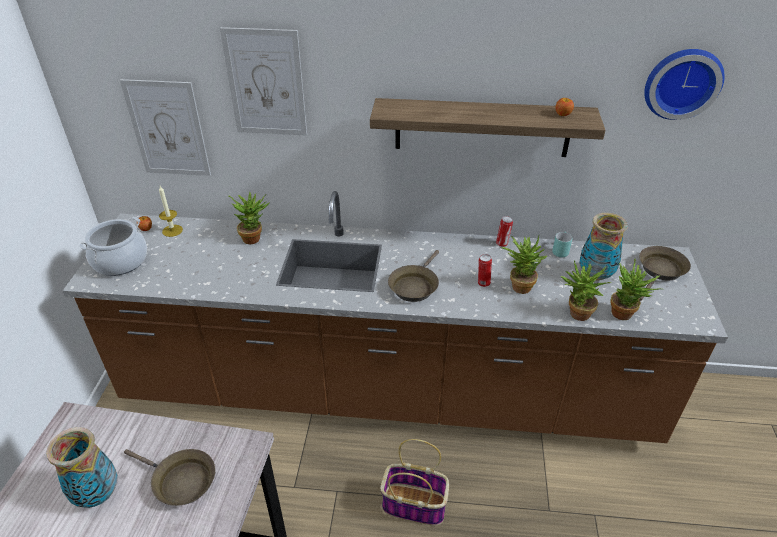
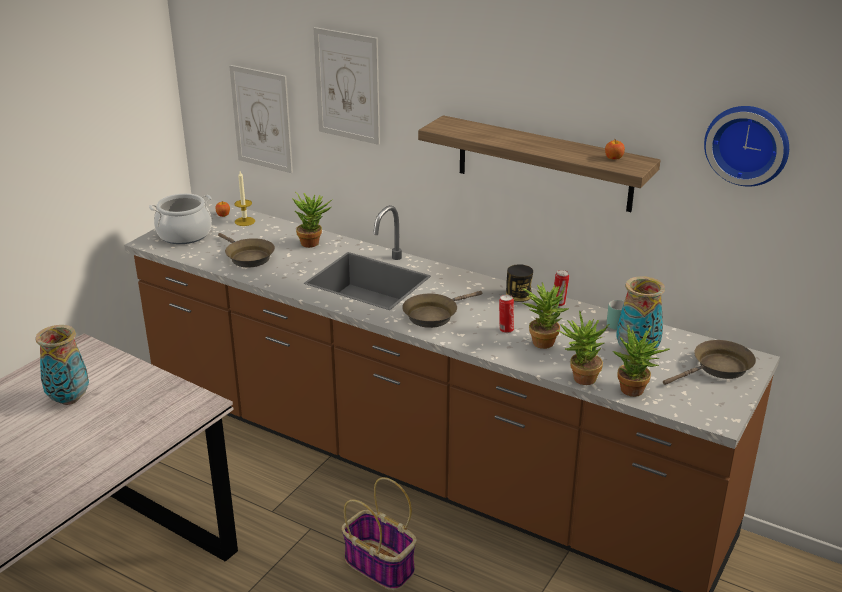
camera: 25 degrees right, 10 degrees down
(180, 481) = (135, 410): brown frying pan -> brown frying pan (247, 257)
(466, 244) = (518, 295): none -> can

